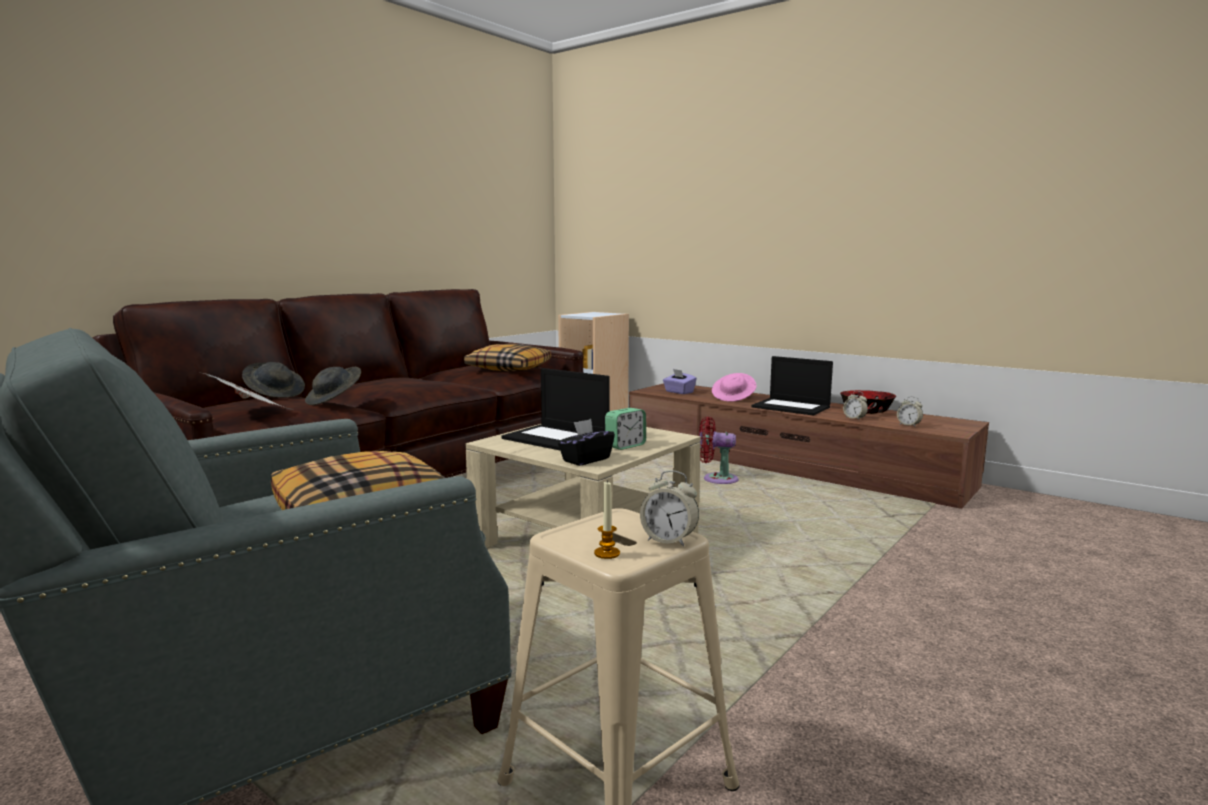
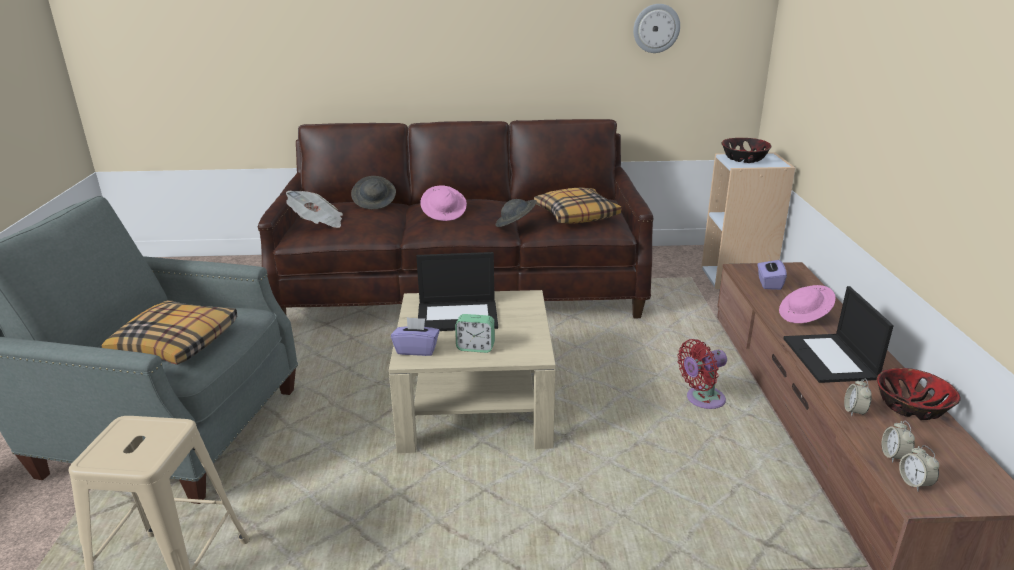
camera: 50 degrees right, 15 degrees up
(334, 400) = (379, 224): grey hat -> grey hat (516, 224)
(388, 385) = (444, 213): none -> pink hat
(479, 209) = (656, 28): none -> wall clock
(557, 438) = (458, 315): laptop -> laptop turned 90 degrees counterclockwise
(585, 460) = (416, 349): black tissue box -> purple tissue box
(587, 314) = (744, 159): none -> bowl
(607, 553) = (100, 451): candle -> none
(669, 540) = (135, 462): alarm clock -> alarm clock (914, 483)
(716, 479) = (702, 400): red fan -> red fan turned 90 degrees counterclockwise

